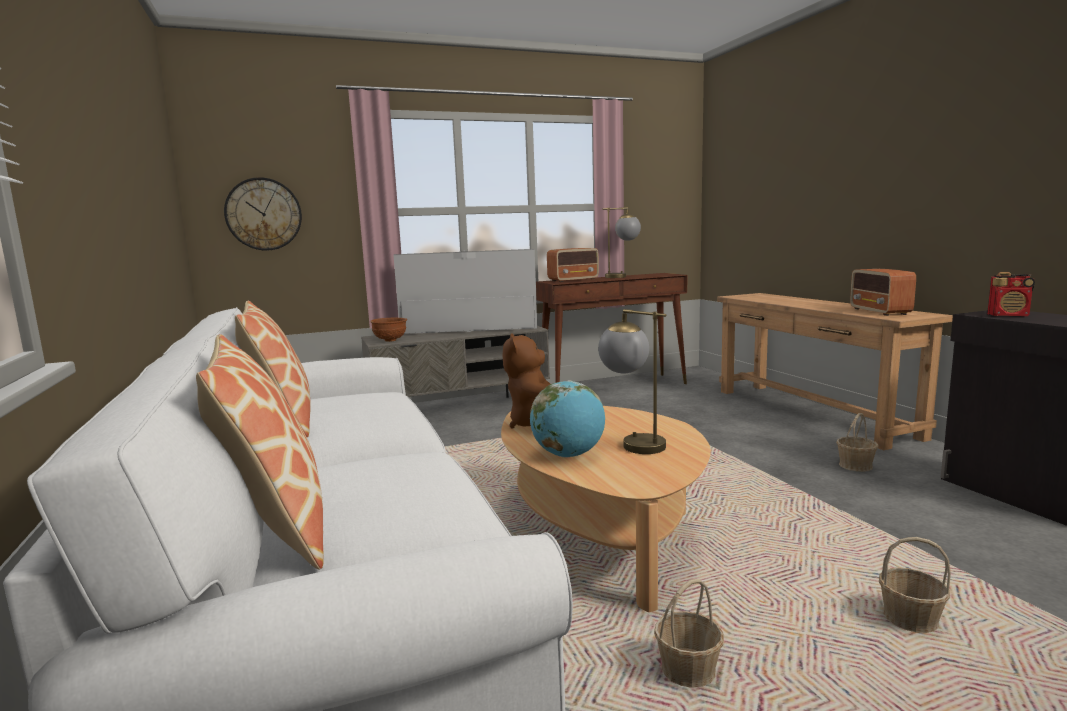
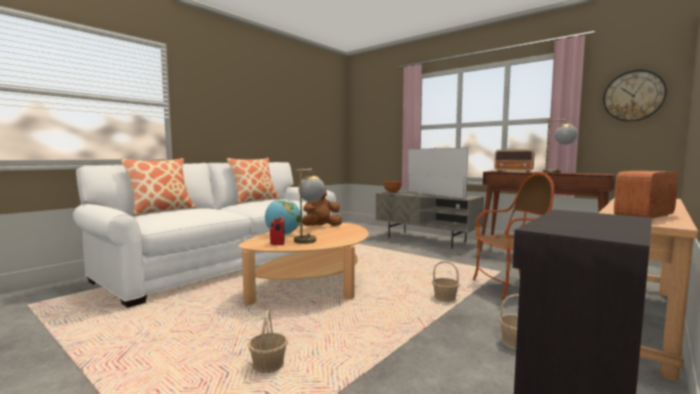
camera: 60 degrees right, 5 degrees down
(263, 214) = (370, 129): wall clock -> wall clock (633, 96)
(688, 670) = (203, 317): basket -> basket (445, 298)
(703, 426) = (510, 287): none -> armchair
(1009, 315) = (580, 216): radio -> radio (277, 243)

